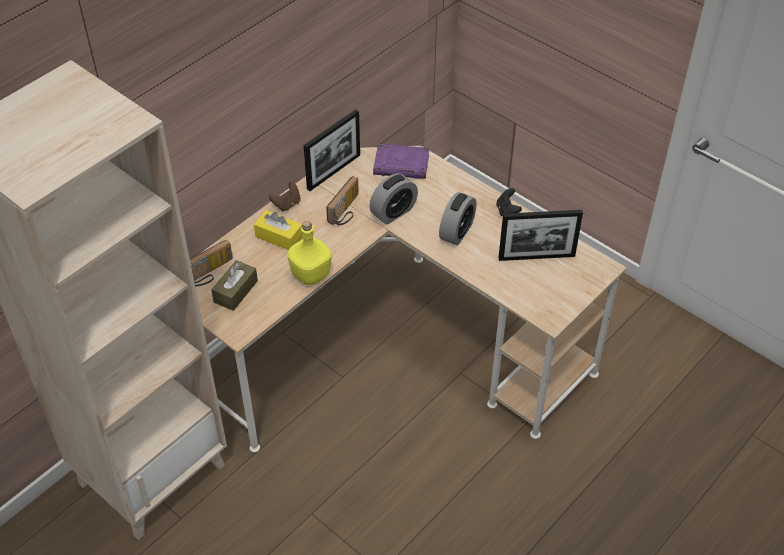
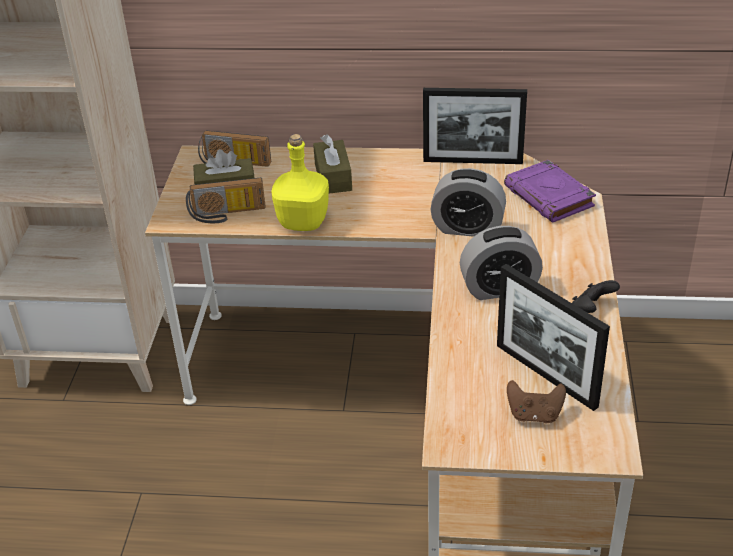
camera: 55 degrees right, 10 degrees down
(279, 237) = (333, 177): yellow tissue box -> brown tissue box
(287, 204) = (385, 158): brown game controller -> brown game controller (534, 415)
(346, 211) = (426, 197): radio -> radio (227, 214)

